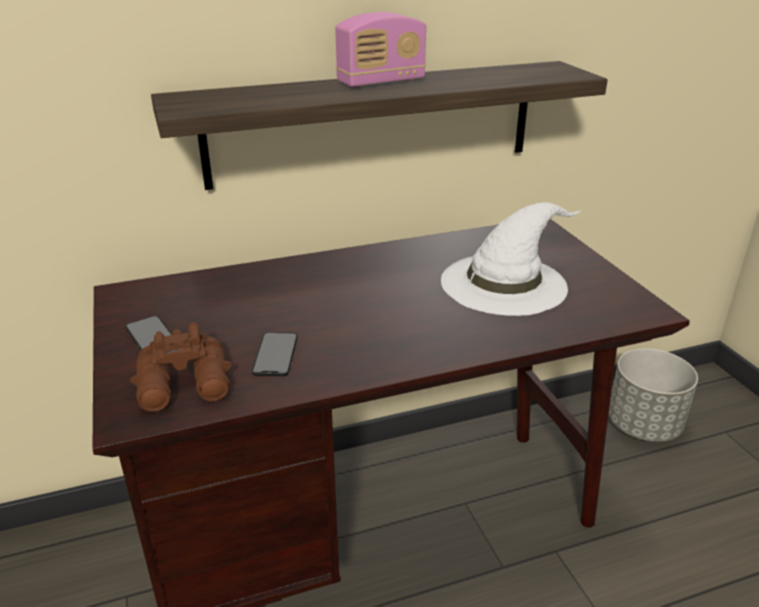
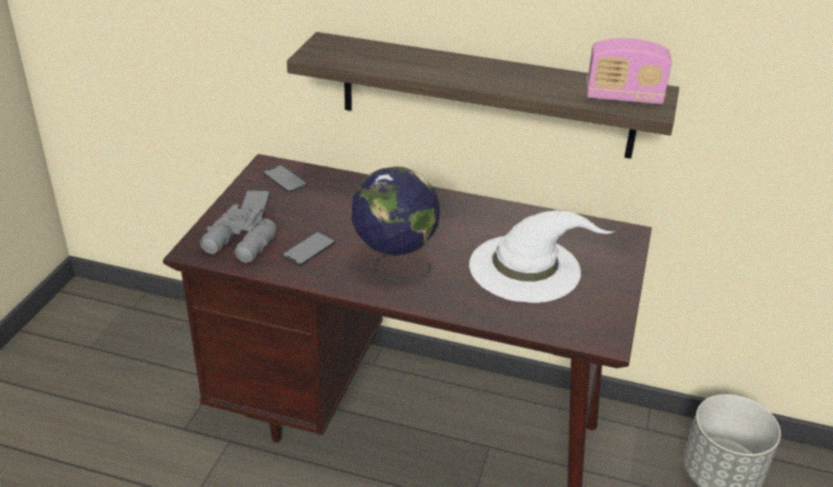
camera: 35 degrees right, 5 degrees up
(159, 298) = (284, 179): none -> phone
(186, 386) = (240, 246): brown binoculars -> grey binoculars
(381, 82) = (480, 68): radio -> radio (623, 97)
(387, 331) = (394, 266): none -> globe

